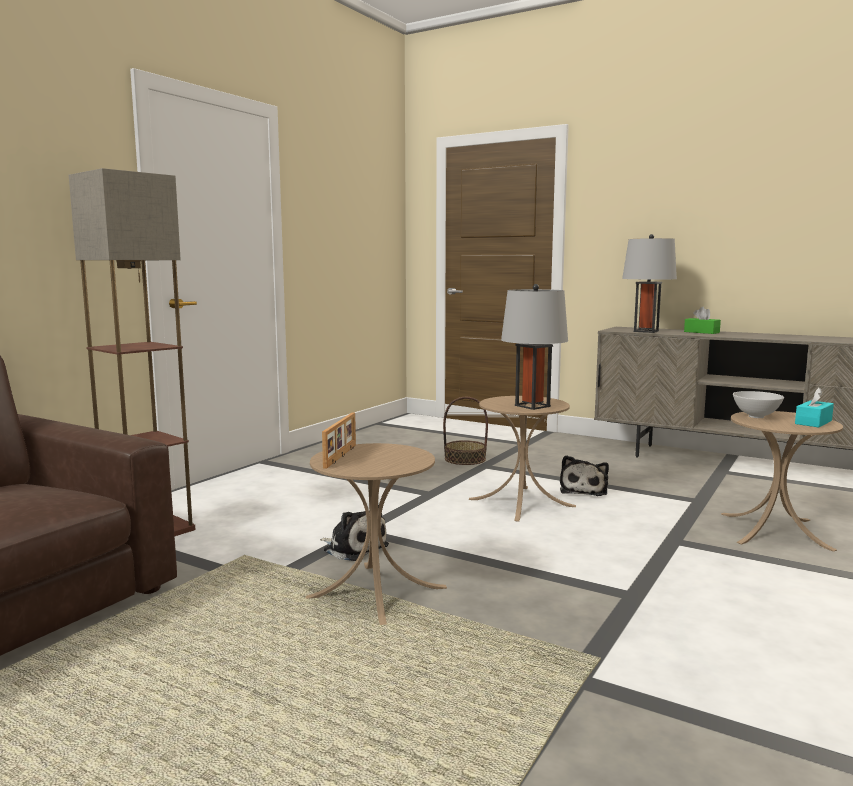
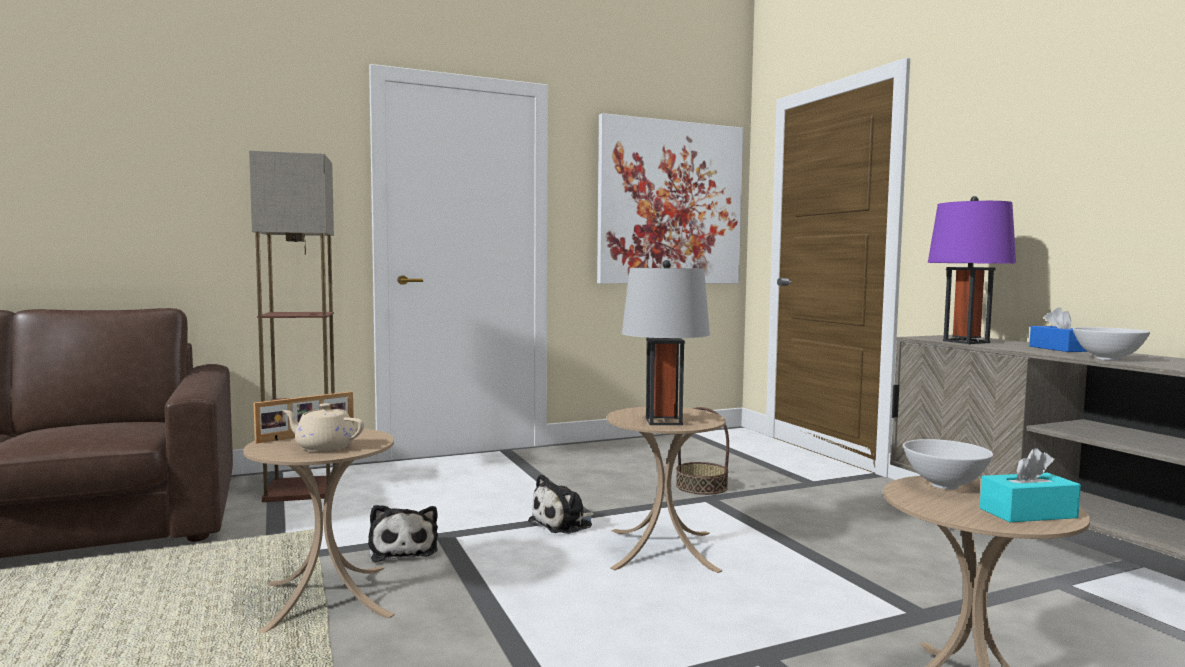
camera: 35 degrees right, 5 degrees down
(361, 223) = (670, 203): none -> picture
(389, 460) = (324, 447): none -> beige teapot
(584, 490) = (773, 555): plush toy -> plush toy (564, 523)
(646, 331) = (965, 342): grey table lamp -> purple table lamp
(701, 332) = (1058, 349): green tissue box -> blue tissue box
(745, 336) = (1109, 359): none -> white bowl

